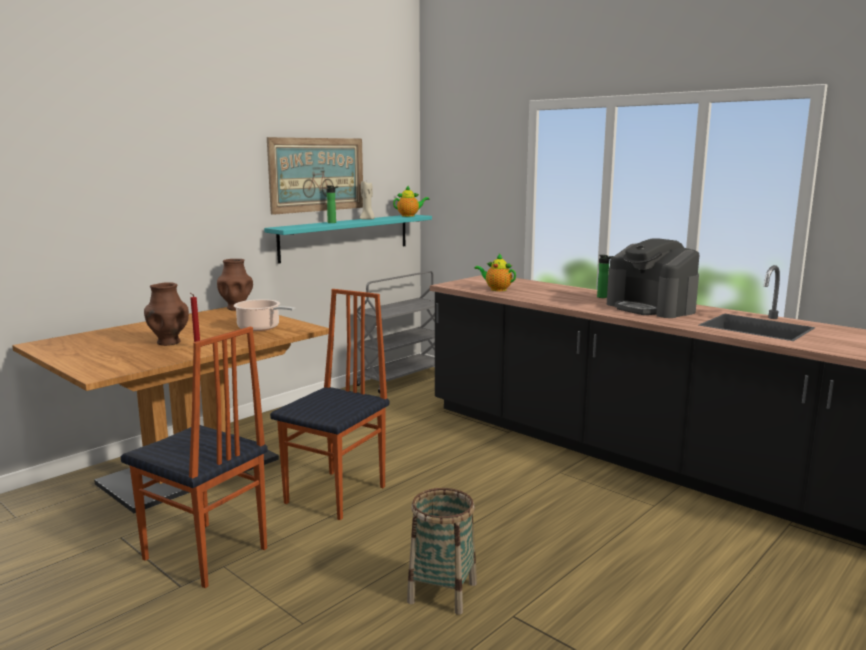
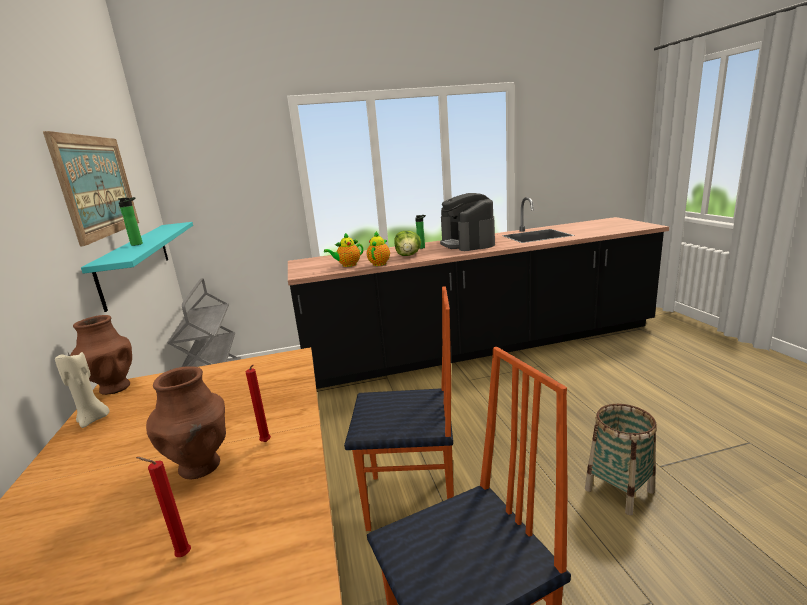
camera: 55 degrees left, 5 degrees up
(104, 356) = (181, 556): none -> red candle
(260, 328) = (245, 384): cooking pot -> none
(337, 494) = (412, 502): chair -> chair turned 120 degrees clockwise
(367, 219) = (154, 235): beige candle -> beige candle (93, 420)
(409, 216) = (174, 225): teapot -> teapot (380, 263)
(561, 298) = (408, 255): none -> lettuce
(651, 308) = (467, 243): coffee machine -> coffee machine turned 75 degrees clockwise

